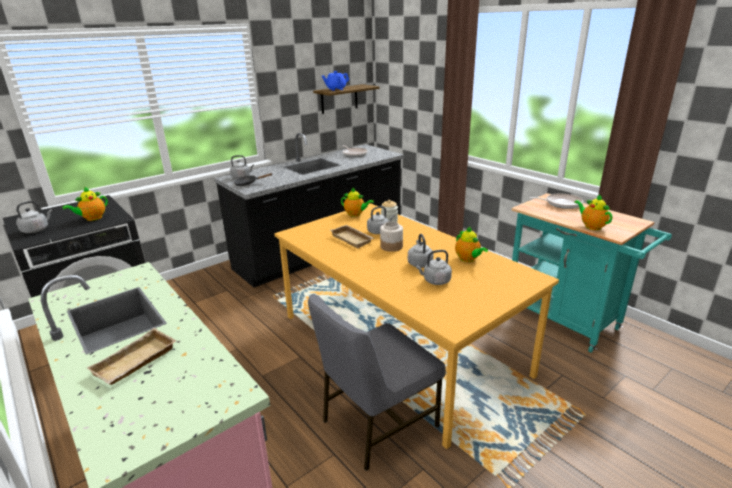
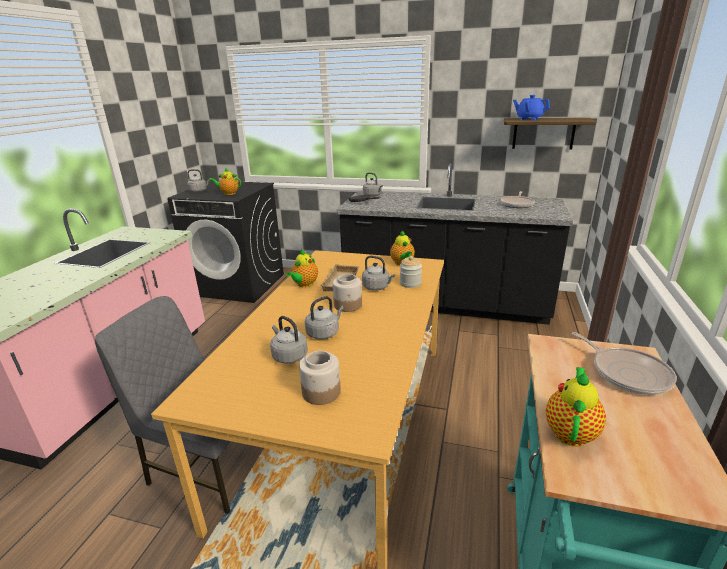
camera: 55 degrees right, 0 degrees up
(135, 363) = (43, 278): beige tray -> none
(468, 259) = (368, 360): teapot -> teapot (304, 284)
(487, 280) = (322, 392): none -> jar

